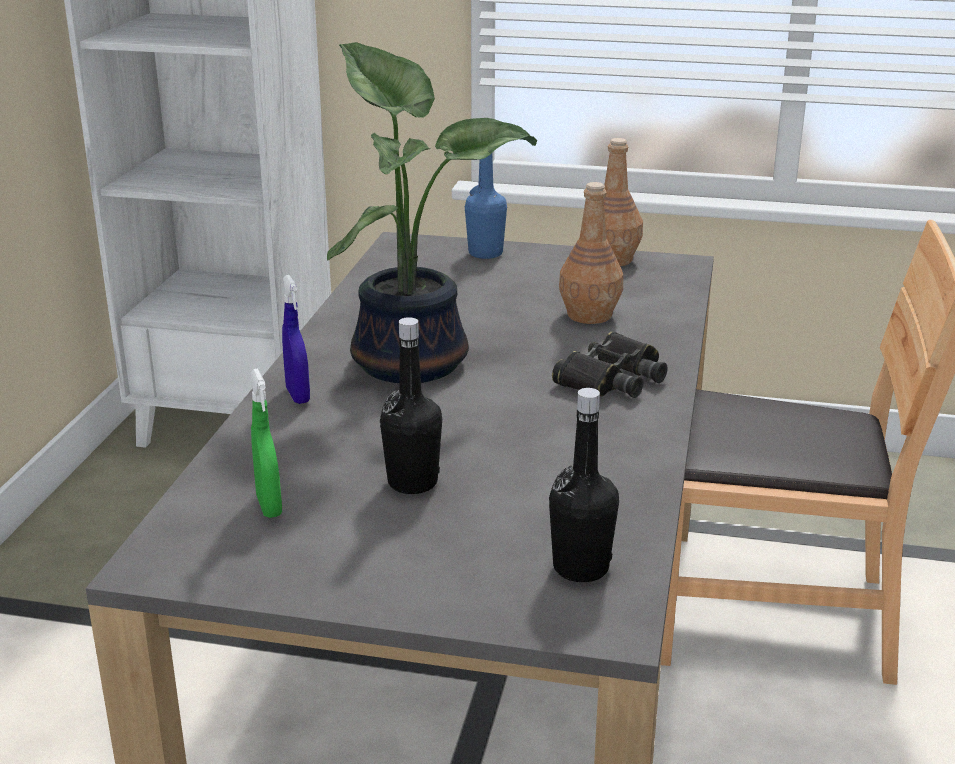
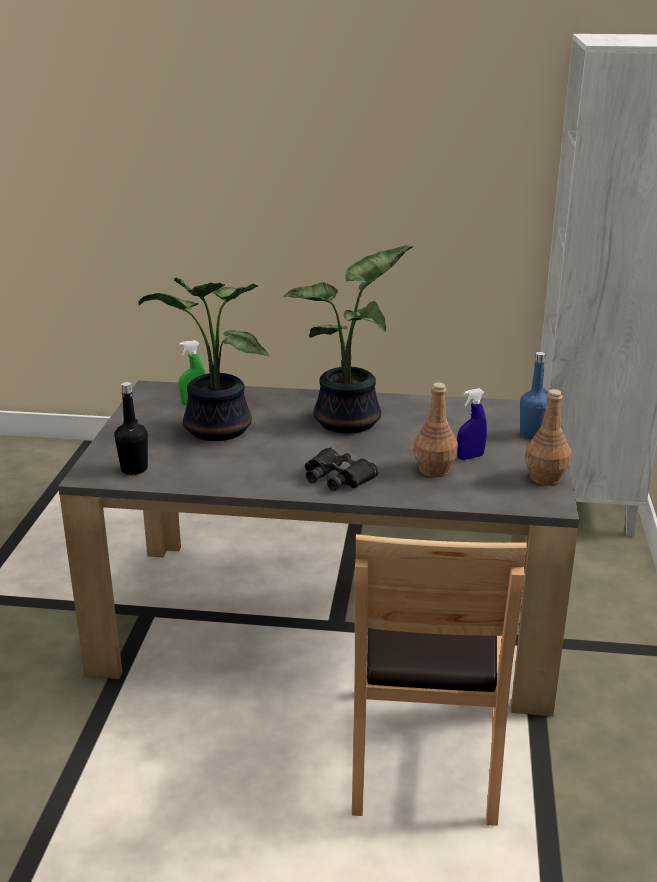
camera: 85 degrees right, 0 degrees up
(298, 395) = (302, 399): blue spray bottle -> blue spray bottle (470, 457)
(412, 482) = (213, 430): black bottle -> potted plant

